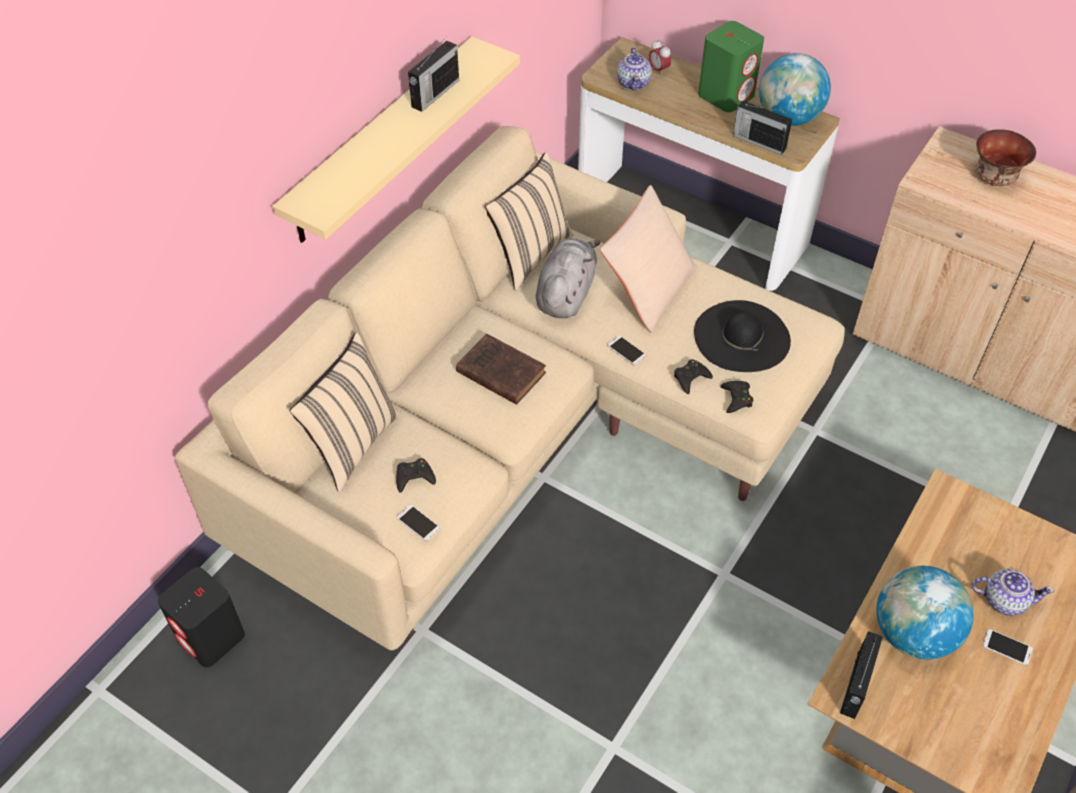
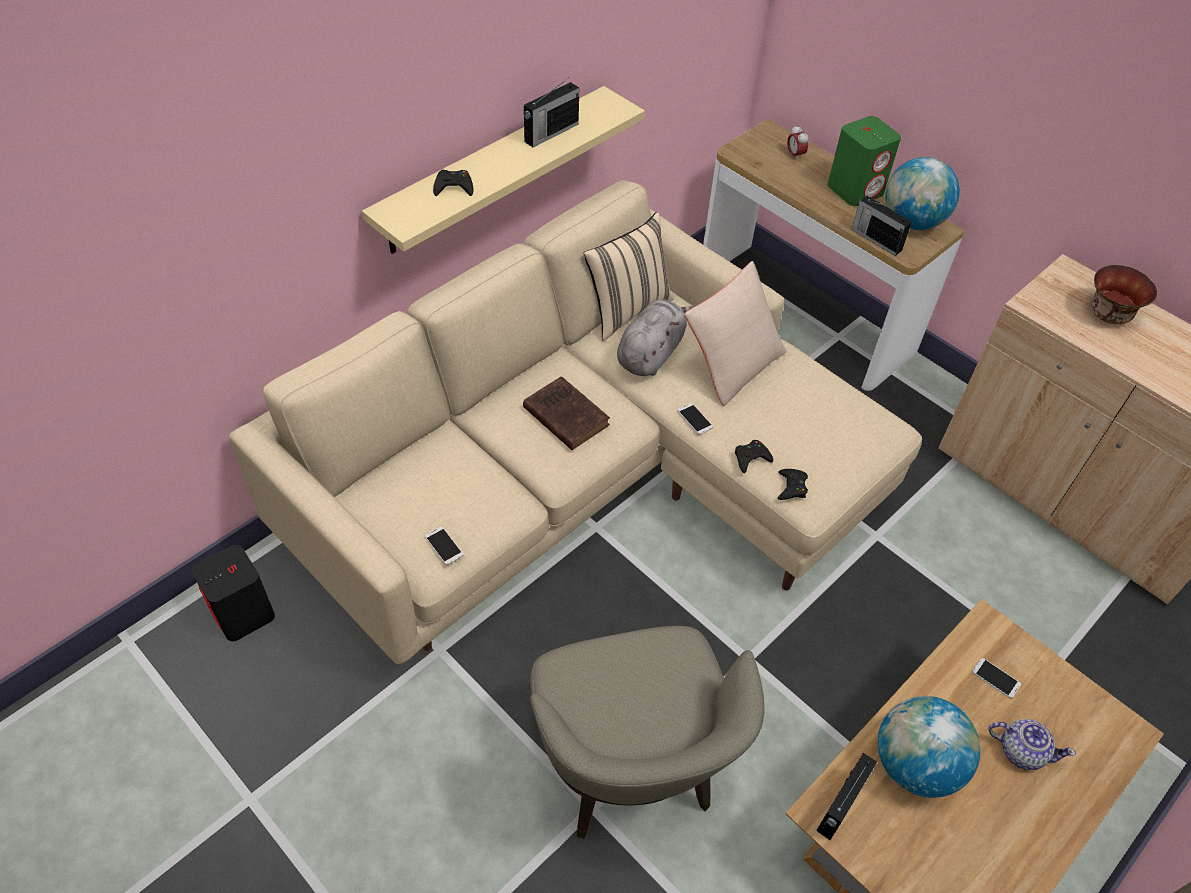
camera: 10 degrees right, 0 degrees up
(352, 444) = (405, 457): beige pillow -> none
(414, 477) = (453, 501): black game controller -> black game controller (454, 187)
(634, 83) = (767, 163): teapot -> none
(639, 702) = (630, 768): none -> beige armchair
(741, 336) = (813, 427): black hat -> none
(1007, 647) = (1012, 801): phone -> phone (996, 678)

